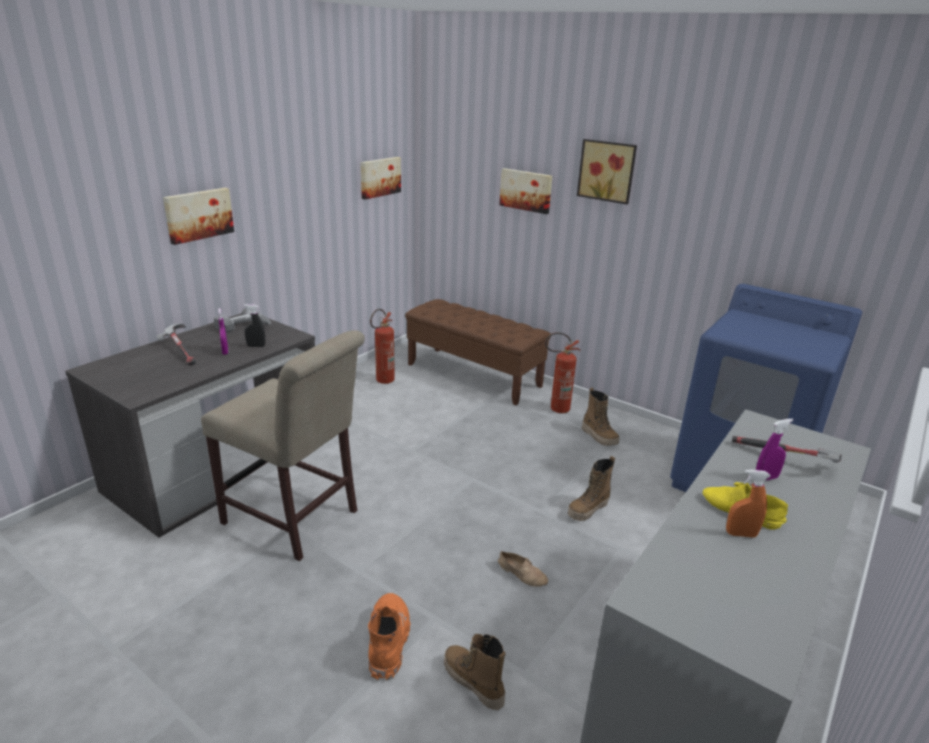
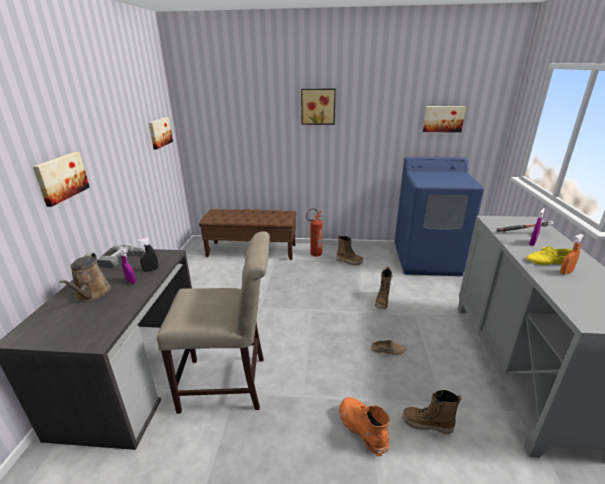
camera: 30 degrees left, 0 degrees up
(180, 352) = (91, 294): hammer -> brown watering can
(382, 382) = (199, 272): fire extinguisher -> none
(526, 190) = (264, 126): picture -> picture (443, 118)

